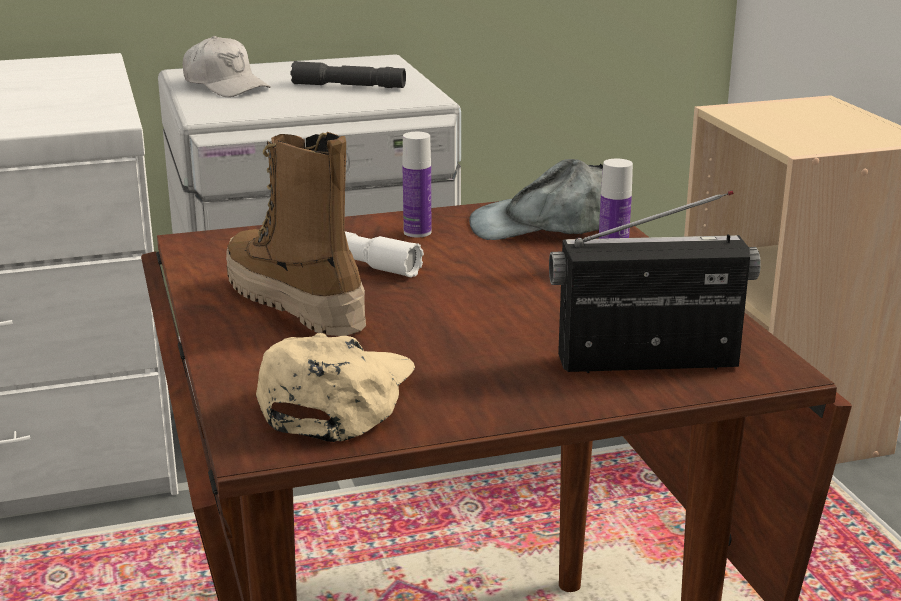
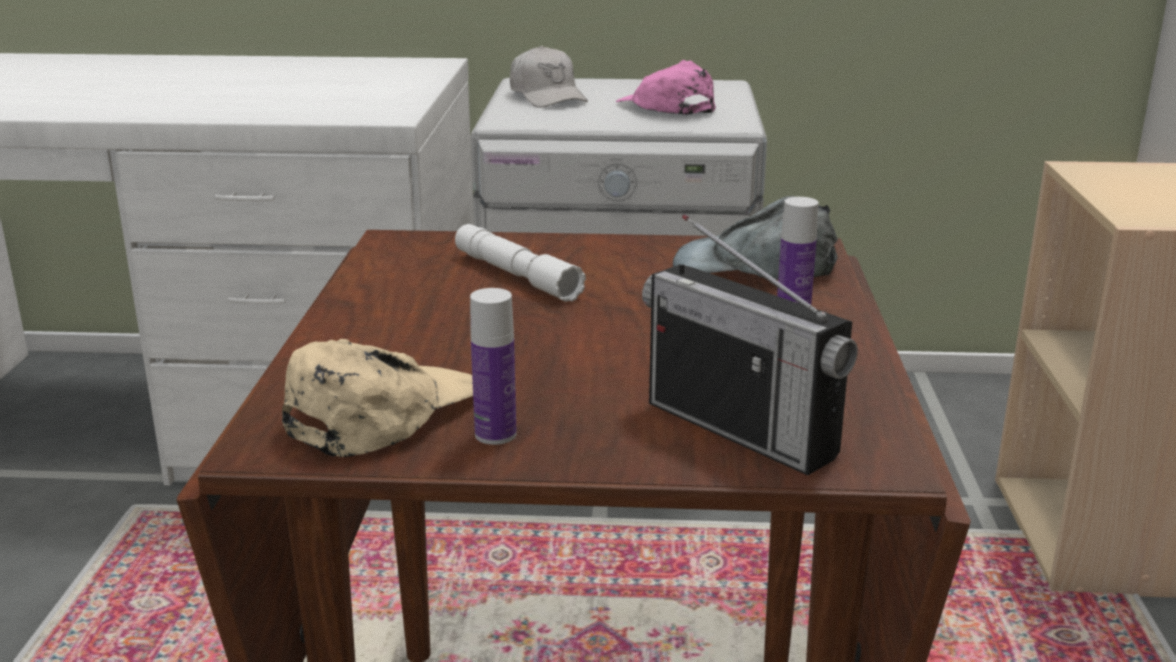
camera: 20 degrees right, 0 degrees up
(294, 304) = (429, 311): boot -> none
(348, 86) = (665, 107): grey flashlight -> pink cap
(417, 232) = (615, 257): bottle -> bottle (495, 434)
(648, 361) = (741, 429): radio -> radio turned 150 degrees counterclockwise

